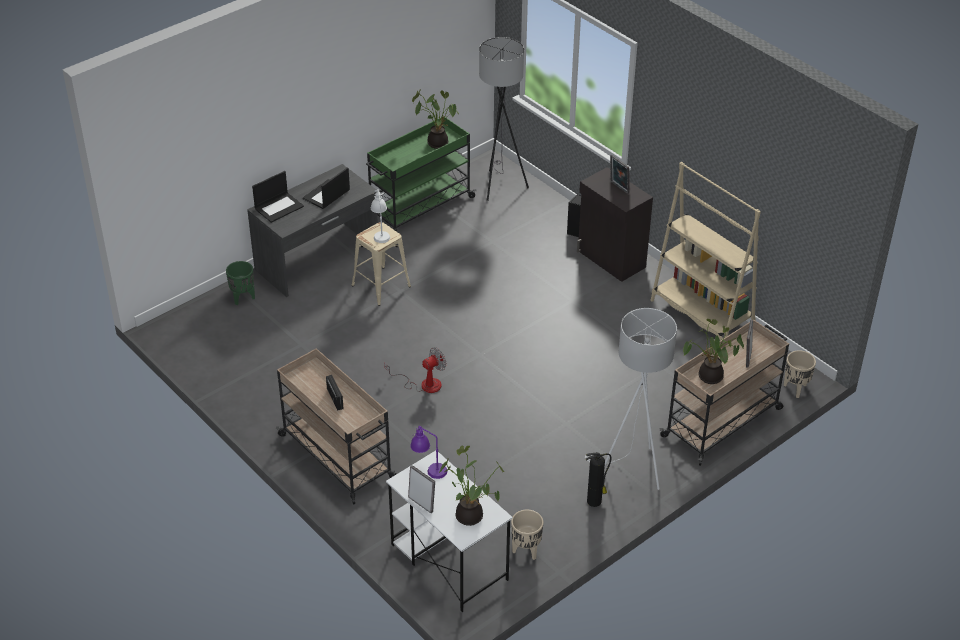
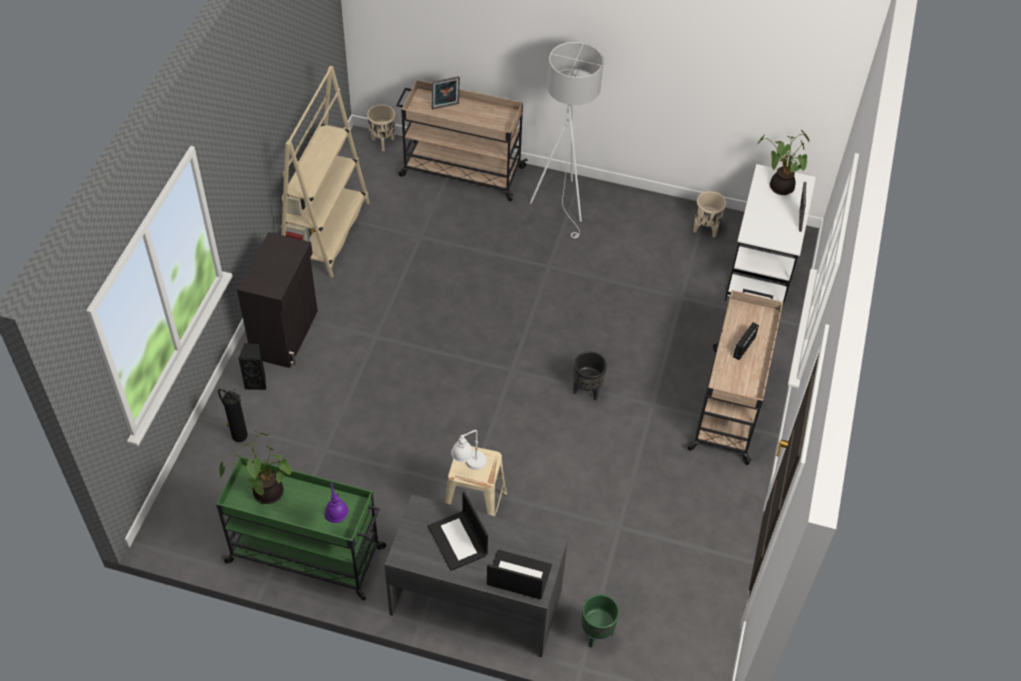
camera: 125 degrees left, 10 degrees up
(326, 195) = (458, 541): laptop -> laptop turned 60 degrees clockwise
(423, 384) = (587, 391): fan -> black planter
(428, 469) = (762, 234): purple table lamp -> purple table lamp (338, 521)
(499, 184) = (208, 498): grey floor lamp -> none
(595, 501) = (618, 212): fire extinguisher -> fire extinguisher (239, 435)
(618, 188) = (271, 264): picture frame -> none
(709, 378) = (491, 120): potted plant -> none

